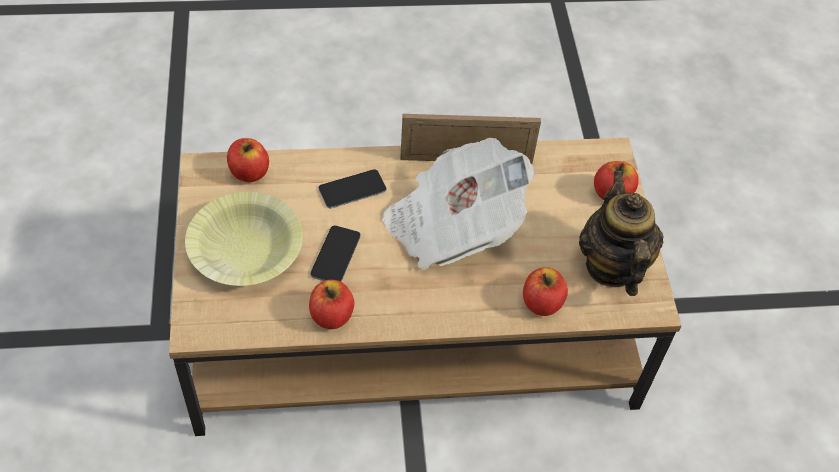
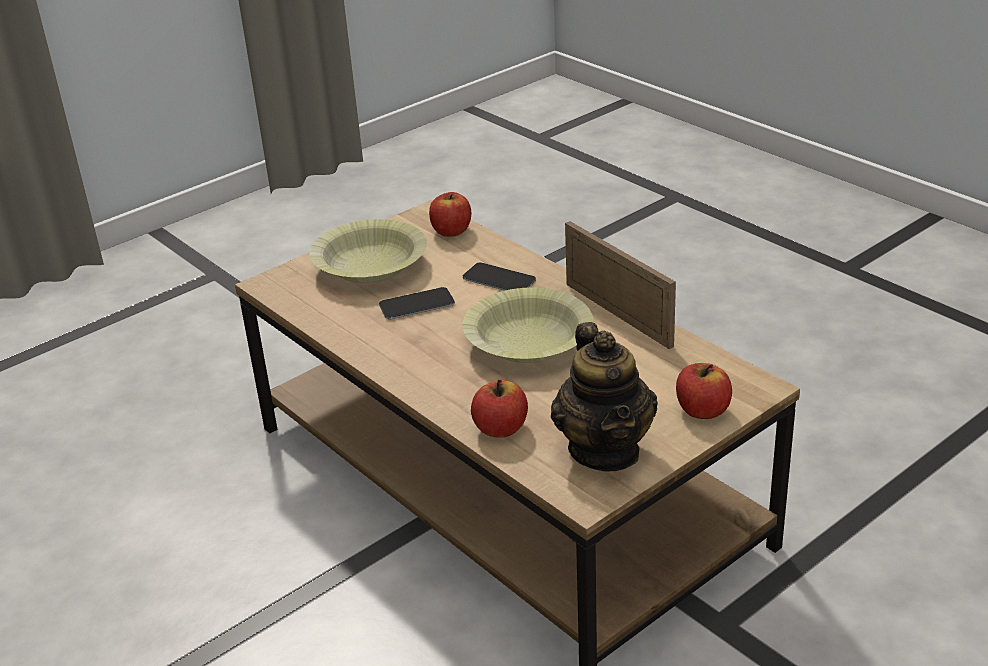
camera: 60 degrees right, 20 degrees down
(332, 315) = (351, 331): apple -> none
(453, 225) = (528, 342): newspaper -> yellow bowl
(612, 265) = (605, 450): teapot -> teapot turned 120 degrees clockwise

